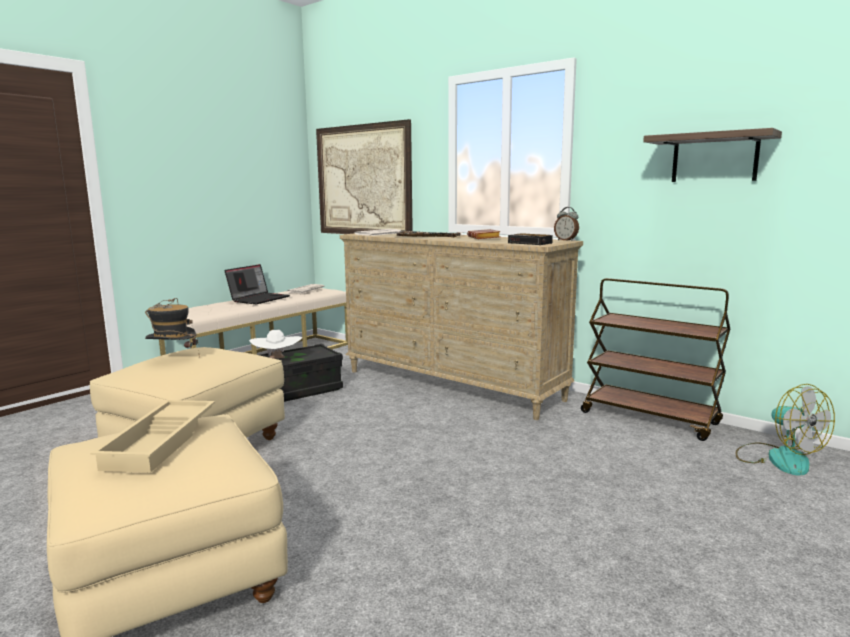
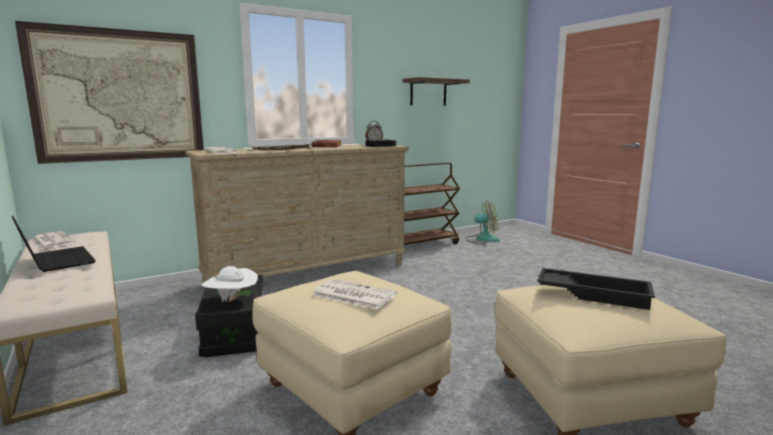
camera: 70 degrees left, 0 degrees up
(162, 442) = (593, 294): beige tray -> black tray
(173, 359) = (352, 295): hat -> newspaper

